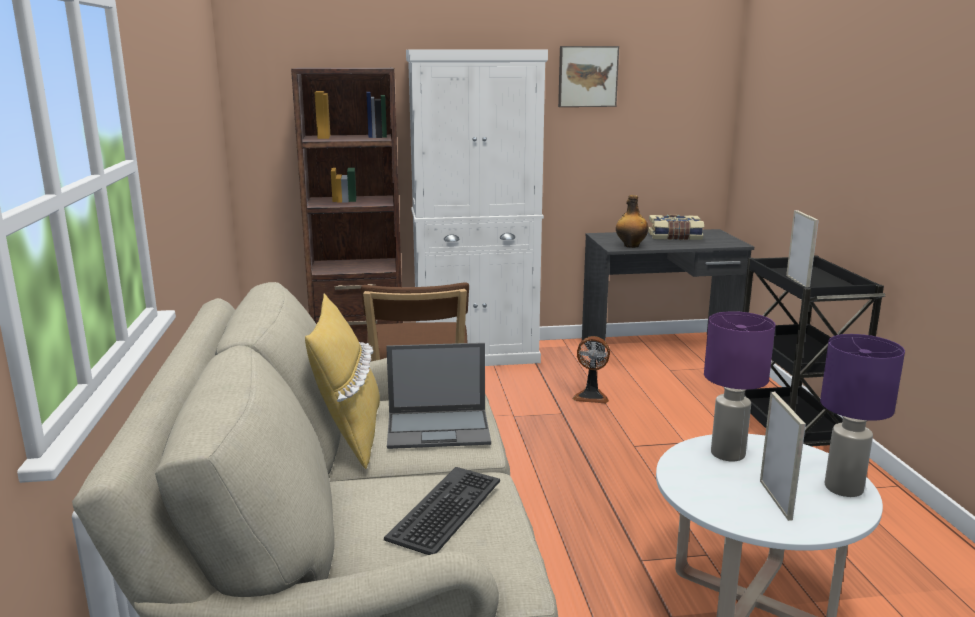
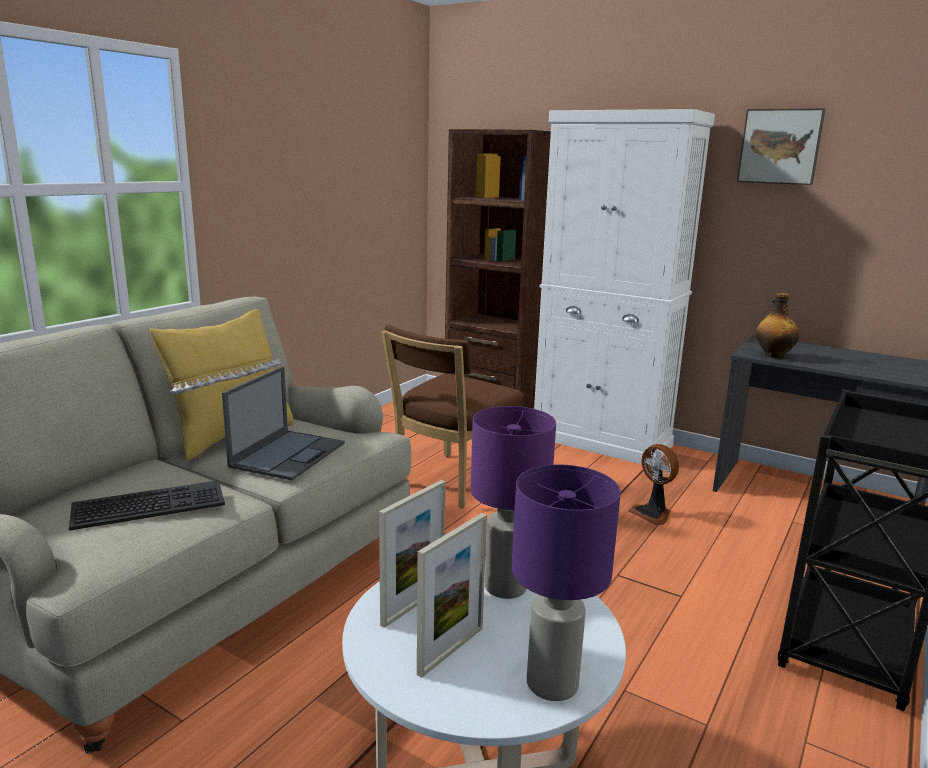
camera: 40 degrees right, 0 degrees up
(439, 429) = (288, 454): laptop -> laptop turned 105 degrees counterclockwise
(675, 237) = (858, 359): book -> none
(797, 282) = (867, 433): picture frame -> picture frame (413, 605)

